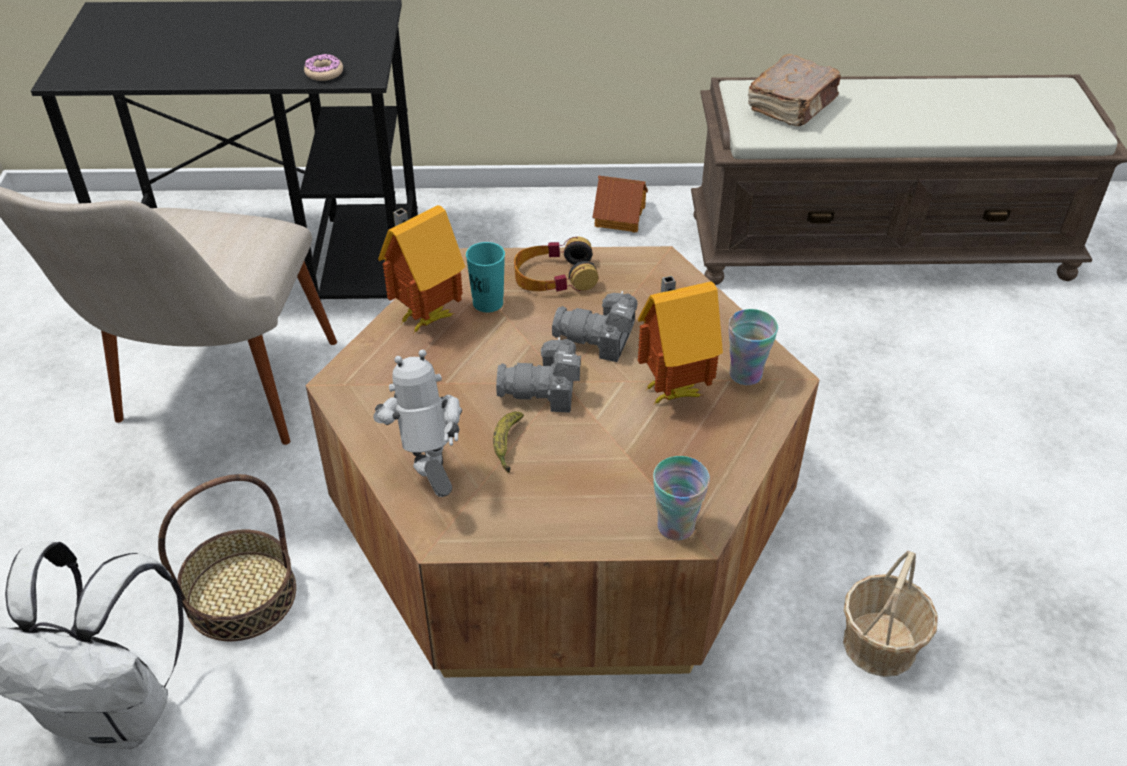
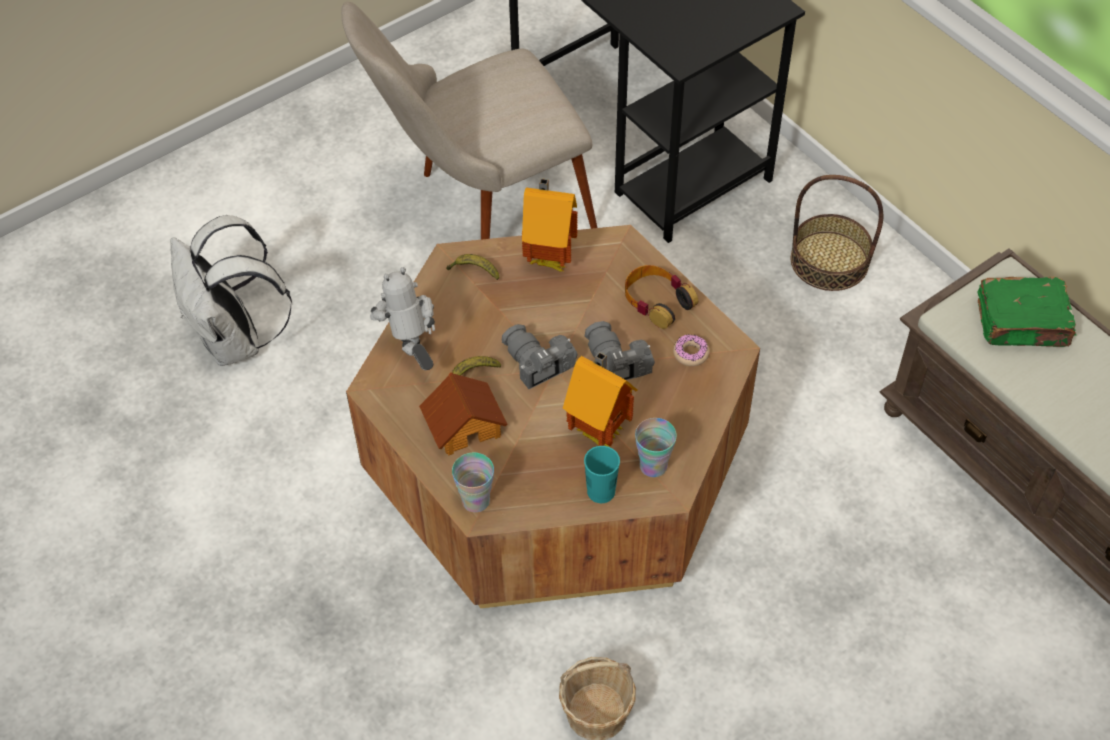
camera: 55 degrees right, 10 degrees up
(241, 596) = (351, 337): basket -> basket (829, 261)
(324, 73) = (662, 39): donut -> donut (690, 353)
(375, 375) = (474, 271): none -> banana
(430, 479) = (412, 354): toy robot -> toy robot turned 60 degrees counterclockwise
(488, 303) = (594, 282): turquoise cup -> turquoise cup (601, 491)
(619, 216) = (910, 301): toy house -> toy house (464, 425)
(793, 105) = (1023, 324): brown book -> green book

